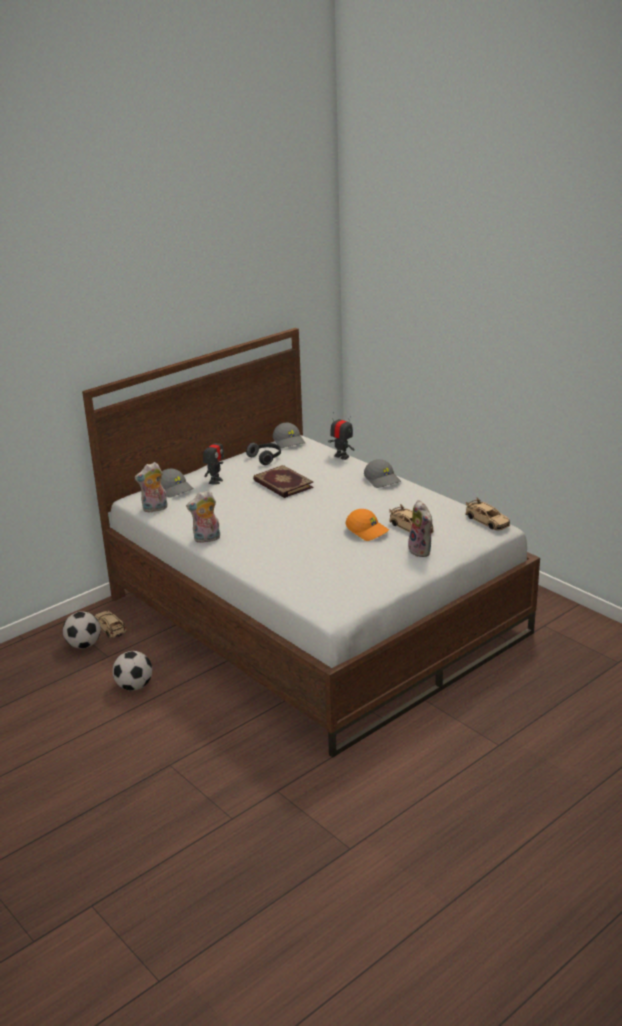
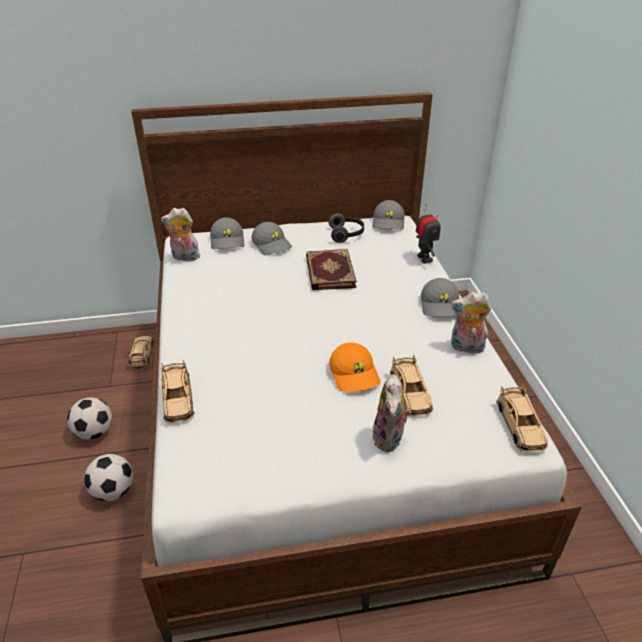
camera: 30 degrees right, 10 degrees up
(84, 645) = (105, 364): football -> football (113, 491)
(206, 539) = (184, 314): plush toy -> plush toy (466, 347)
(215, 481) = (272, 245): toy robot -> grey cap
(267, 579) = (177, 398): none -> beige toy car

